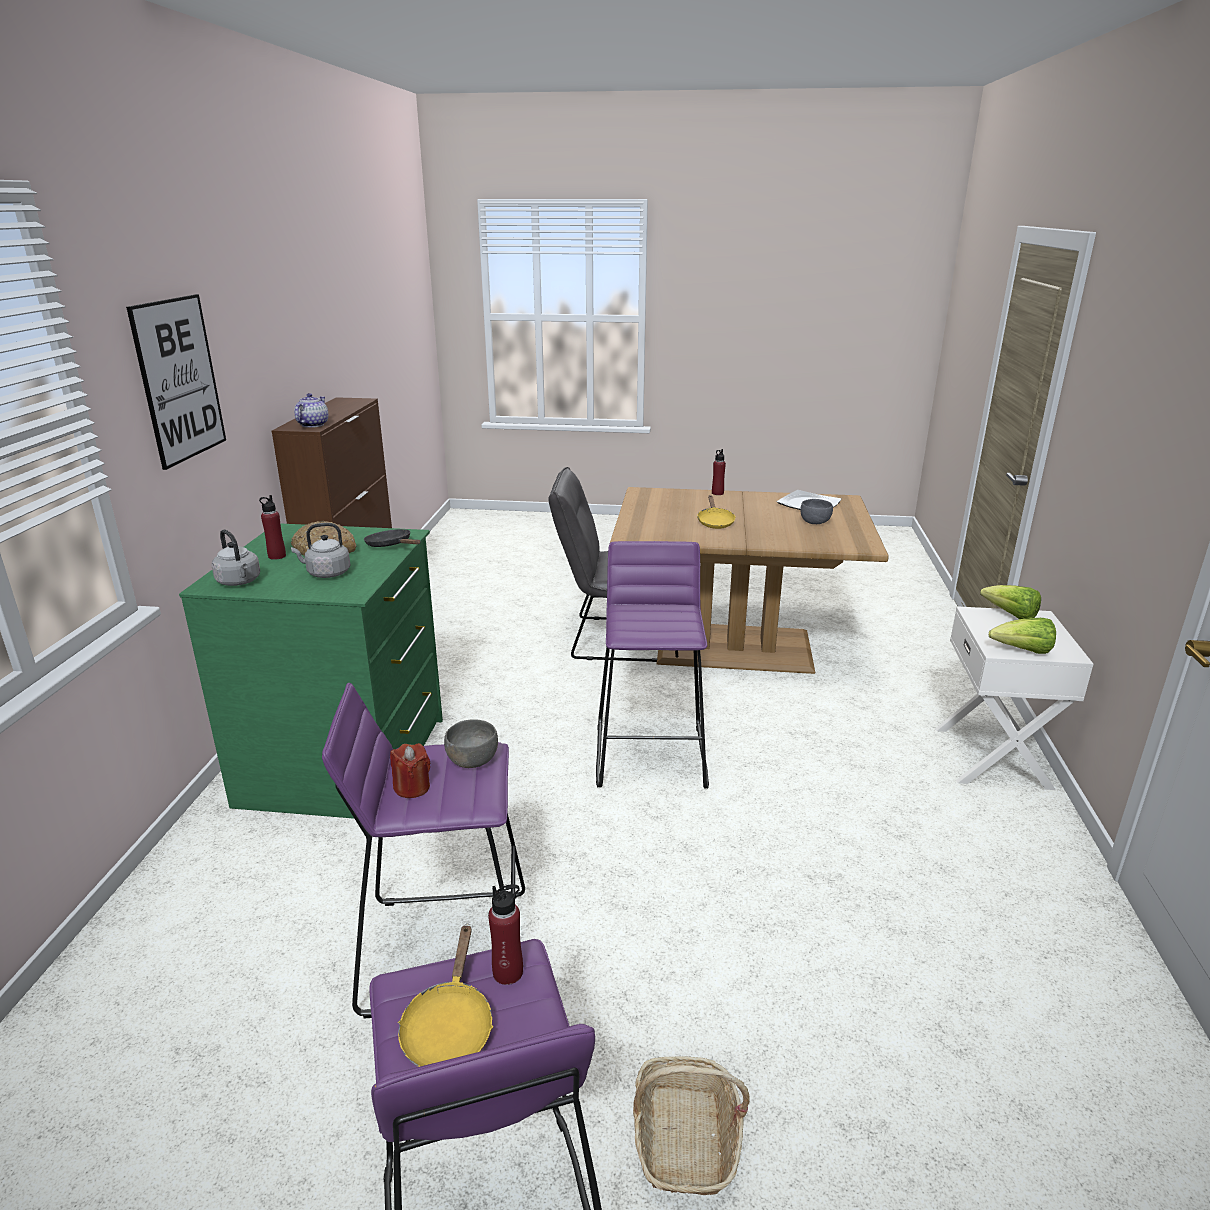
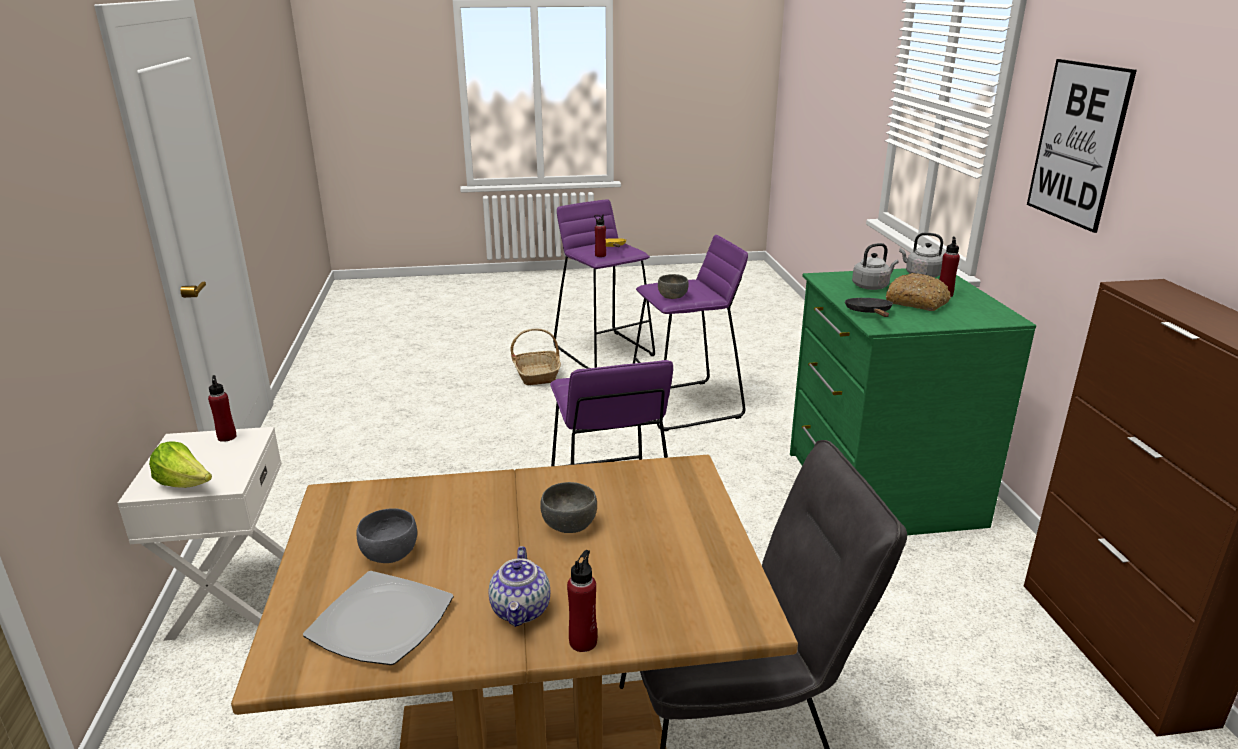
camera: 165 degrees right, 0 degrees up
(312, 425) = (1147, 291): teapot -> teapot (521, 610)
(391, 546) = (869, 313): black frying pan -> black frying pan turned 120 degrees counterclockwise
(412, 787) = (692, 286): red candle -> none
(715, 522) = (570, 524): yellow frying pan -> grey bowl
(1022, 651) = (227, 437): lettuce -> red bottle

